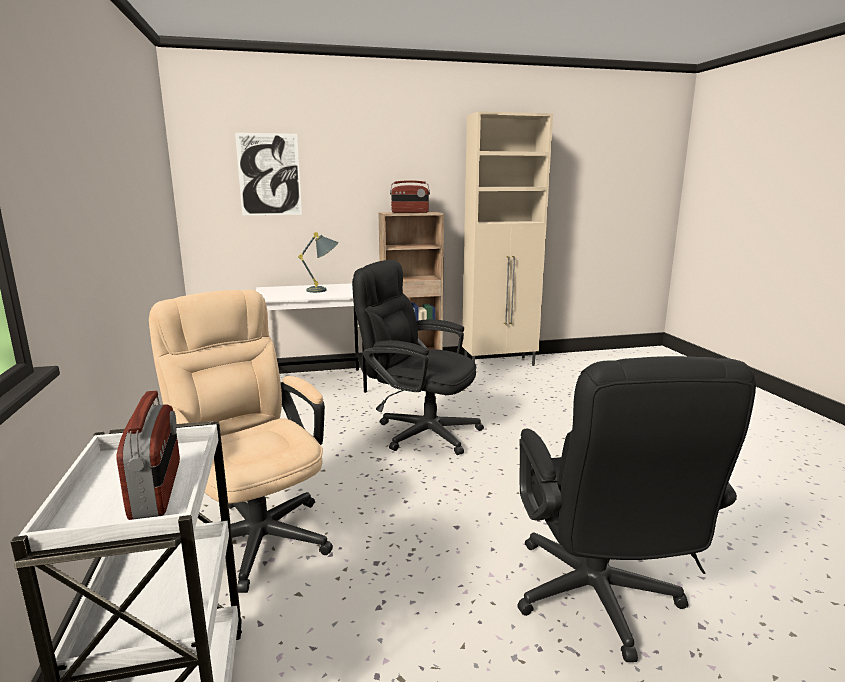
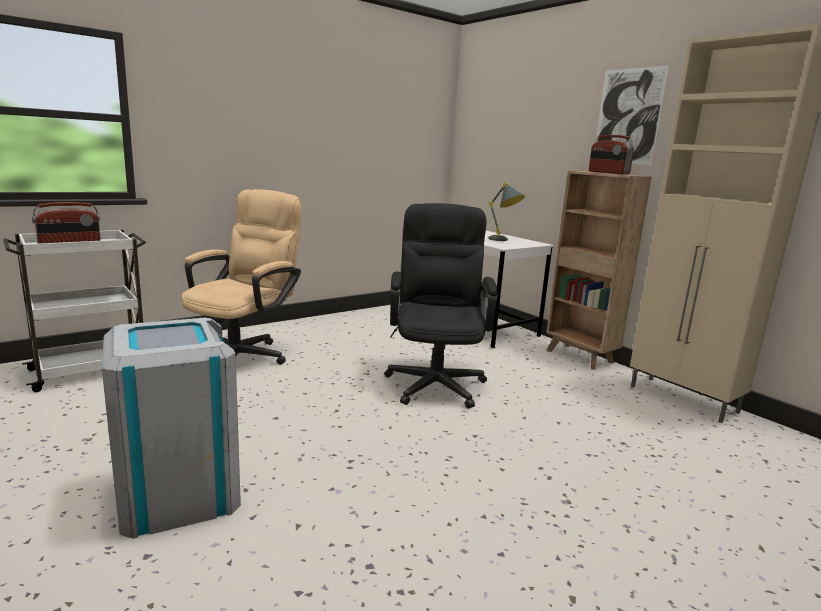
camera: 65 degrees right, 0 degrees up
(269, 174) = (509, 128): picture -> picture (628, 116)
(599, 604) = (178, 493): black office chair -> grey trash can

